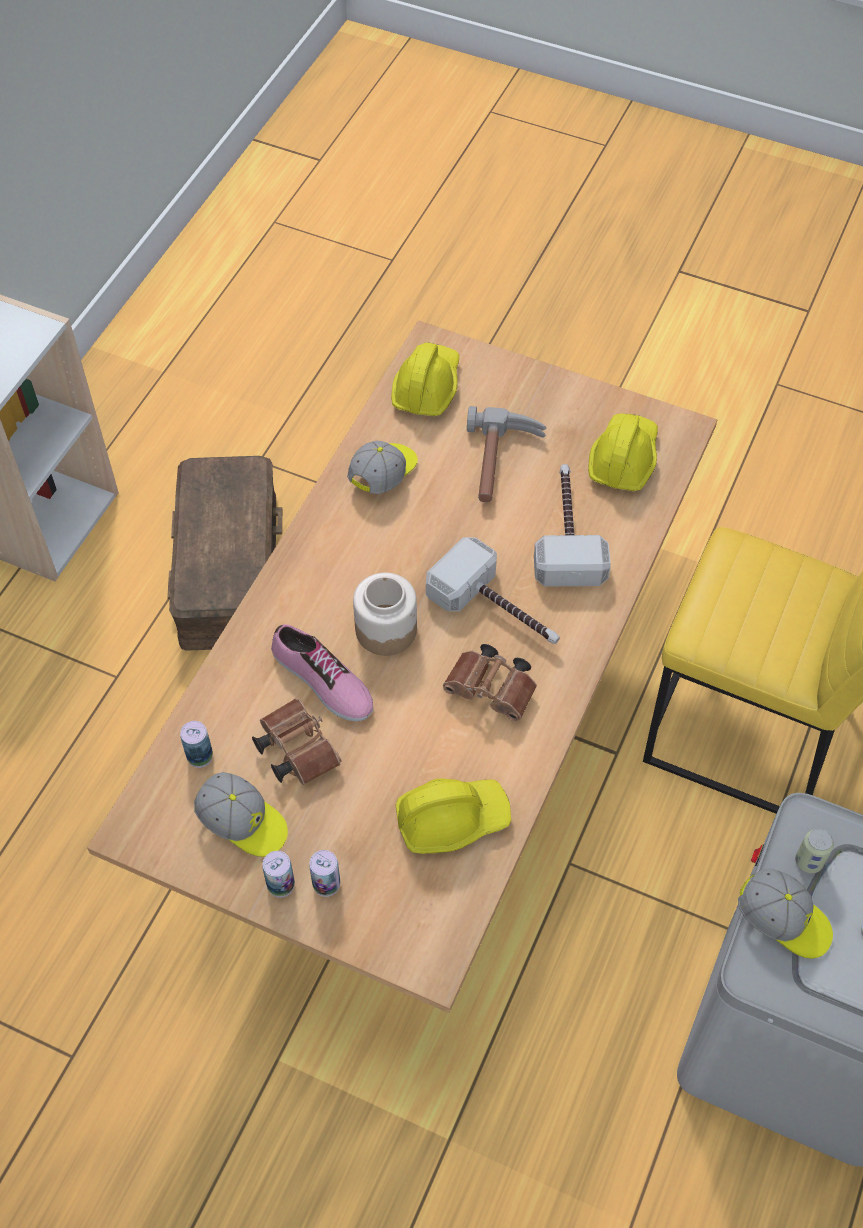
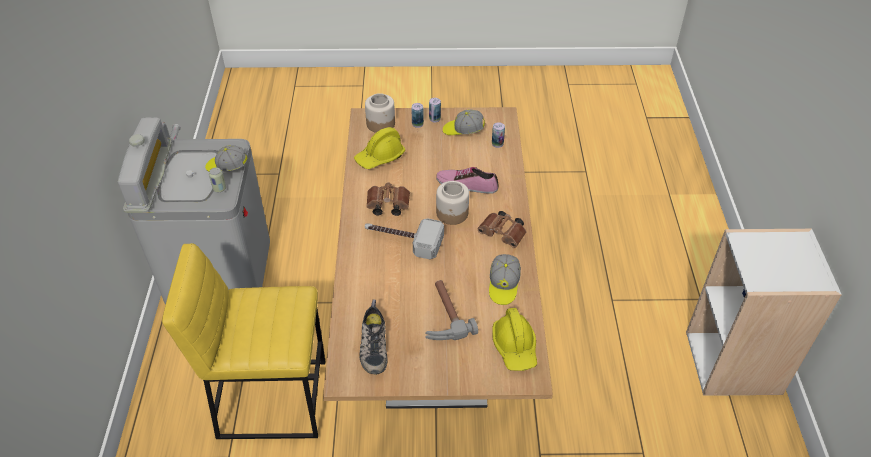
camera: 155 degrees right, 10 degrees down
(227, 569) = (605, 375): brown storage box -> none
(295, 749) = (460, 158): brown binoculars -> brown binoculars (503, 235)
(404, 921) = (381, 123): none -> jar
(567, 532) = (386, 290): hammer -> none
(623, 459) = (372, 345): yellow hard hat -> shoe

